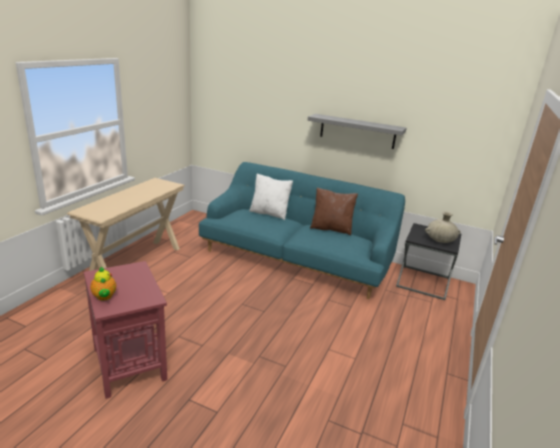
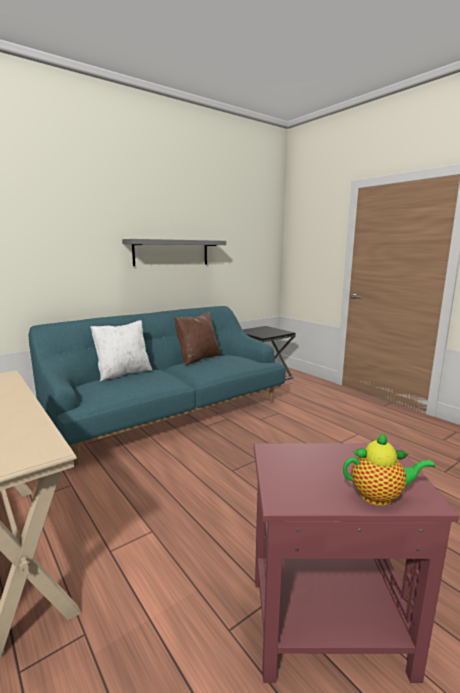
camera: 60 degrees left, 10 degrees down
(440, 240) = (272, 331): beige vase -> none

